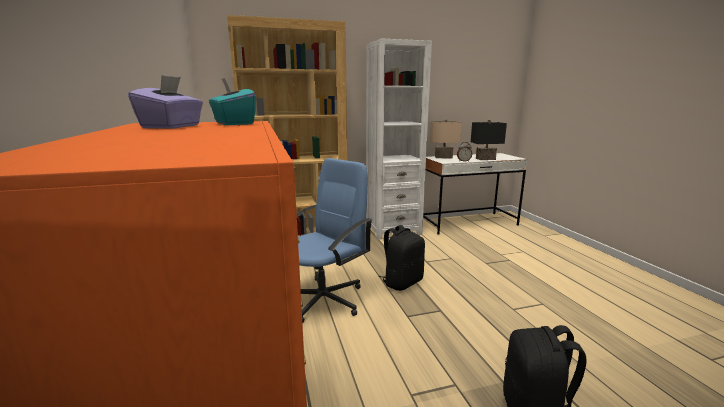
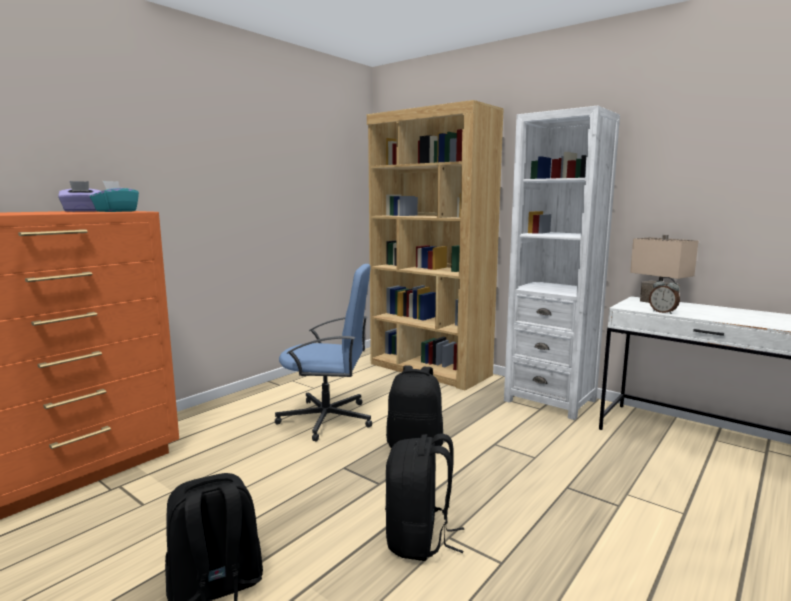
camera: 55 degrees right, 5 degrees down
(485, 159) = (728, 318): black table lamp -> none
(511, 318) = (419, 539): none -> black backpack

